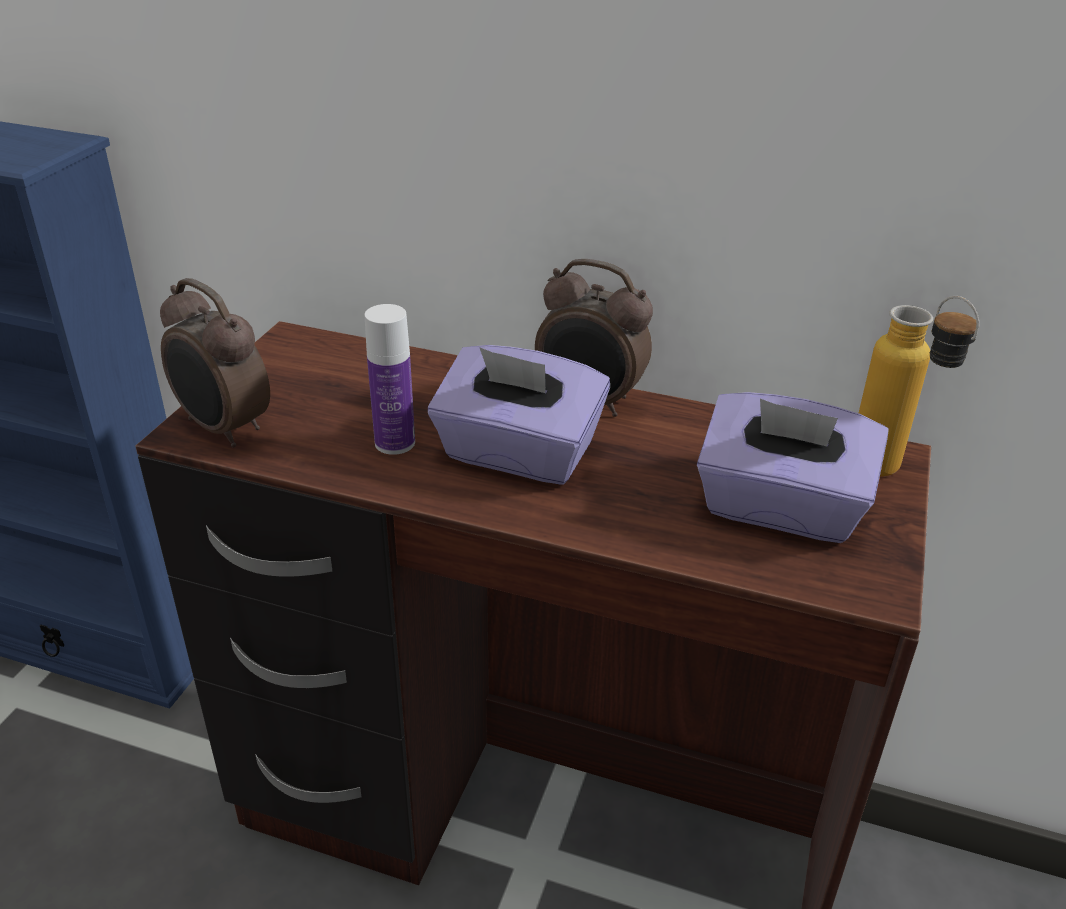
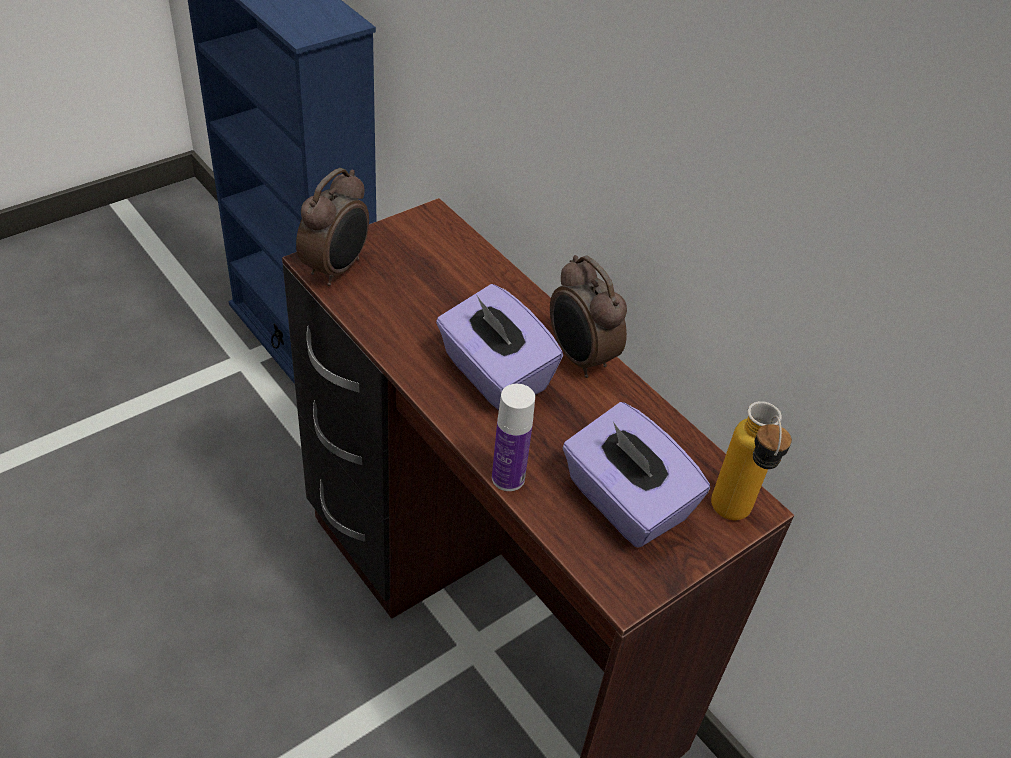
camera: 30 degrees right, 10 degrees up
(223, 429) = (337, 269): alarm clock -> alarm clock turned 135 degrees counterclockwise
(395, 443) = (427, 328): bottle -> bottle (508, 478)

